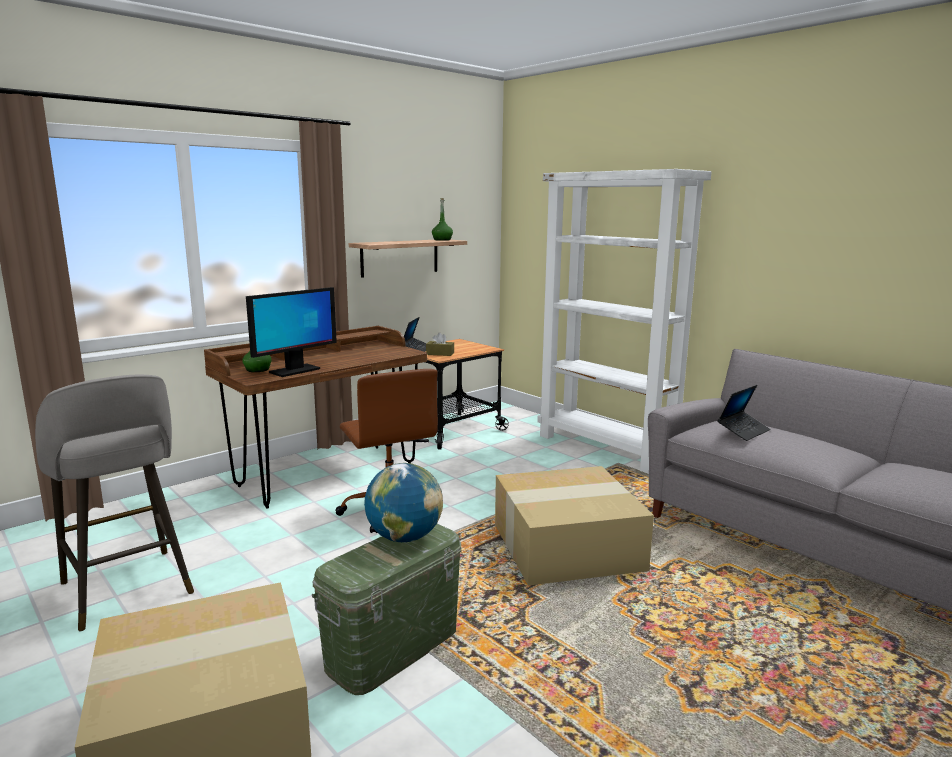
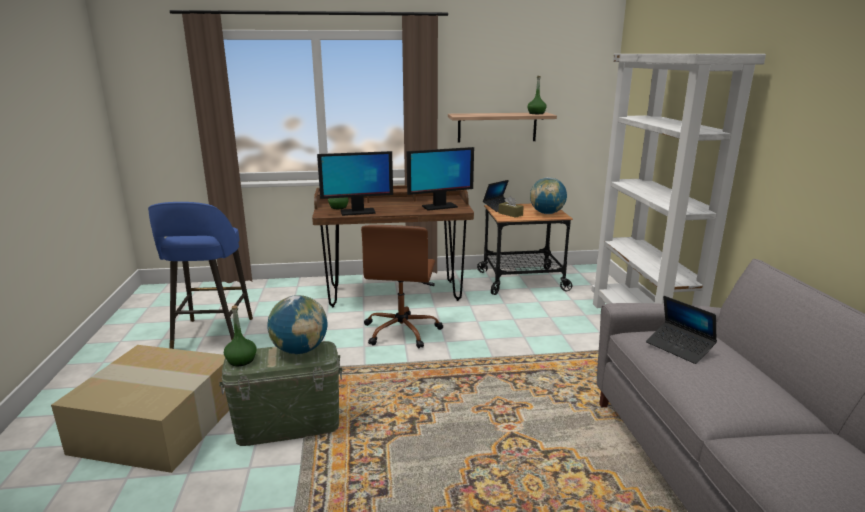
camera: 35 degrees right, 5 degrees up
(127, 590) = (212, 335): grey stool -> blue stool
(350, 570) = (241, 360): none -> green bottle
(380, 352) = (439, 207): none -> monitor
(473, 348) = (547, 213): none -> globe
(568, 546) = (491, 402): cardboard box -> none
(743, 431) = (679, 347): laptop -> laptop turned 60 degrees clockwise

